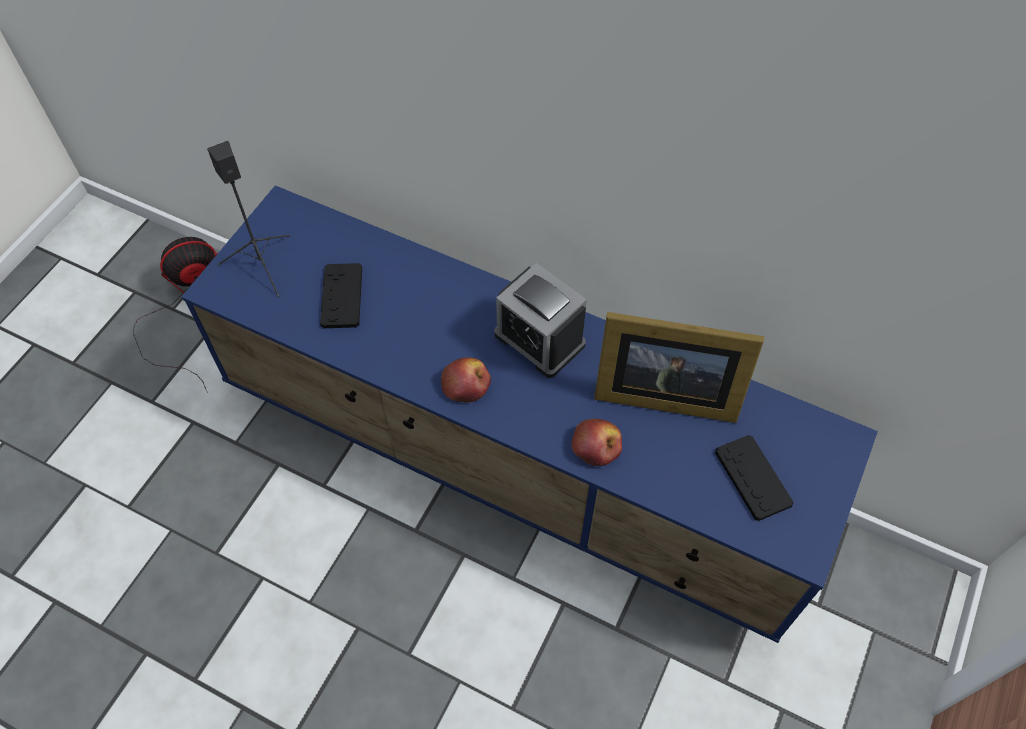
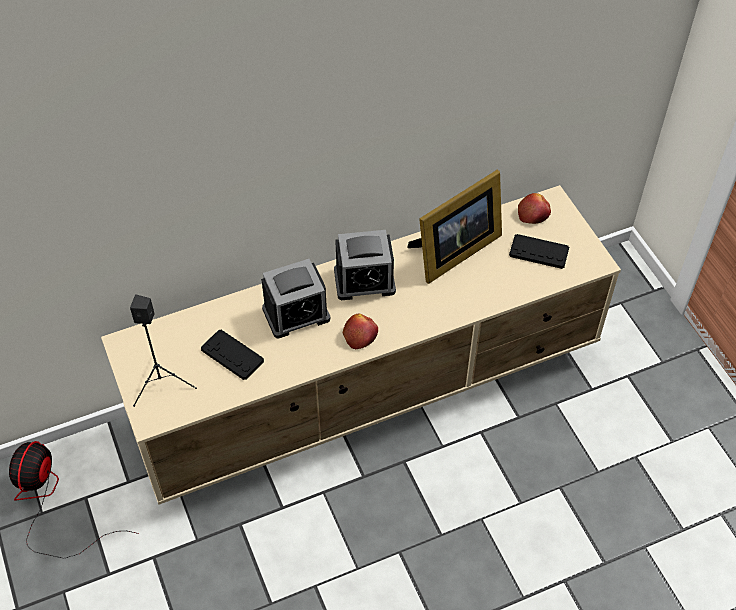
camera: 50 degrees left, 5 degrees down
(440, 311) = (296, 314): none -> alarm clock
(516, 464) = (370, 392): blue tv stand -> beige tv stand
(596, 446) = (458, 303): apple -> apple (533, 213)

